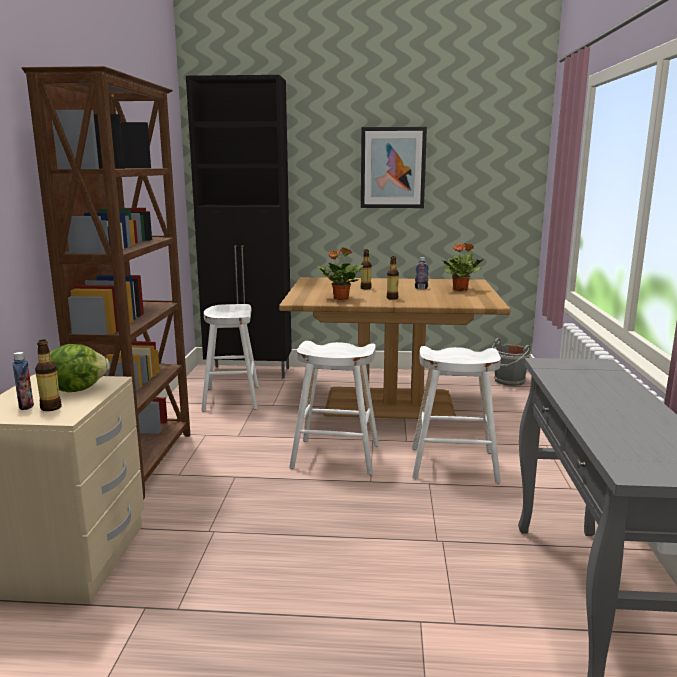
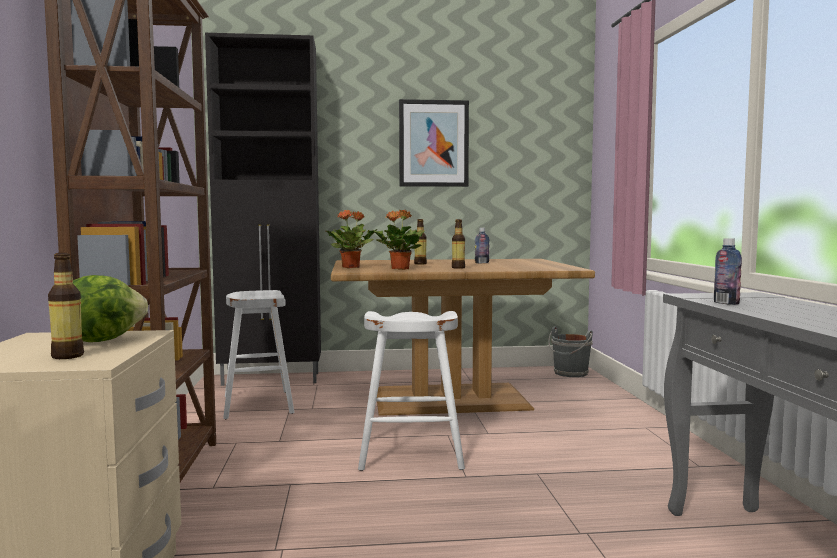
camera: 10 degrees left, 10 degrees down
(26, 406) = (27, 356): bottle -> bottle (726, 303)
(454, 465) = (555, 453): white stool -> none
(460, 289) = (525, 263): potted plant -> potted plant (351, 267)

